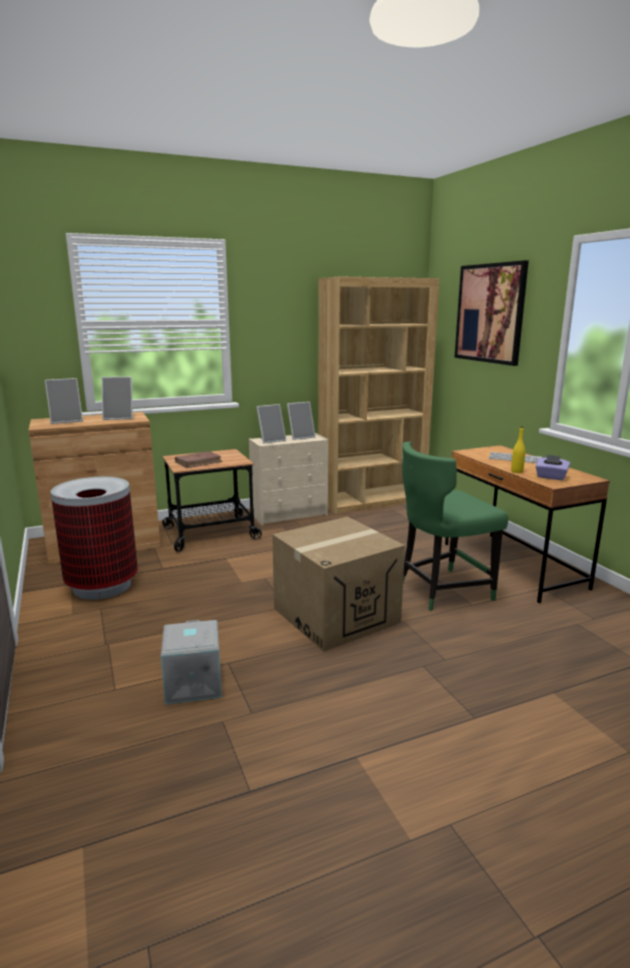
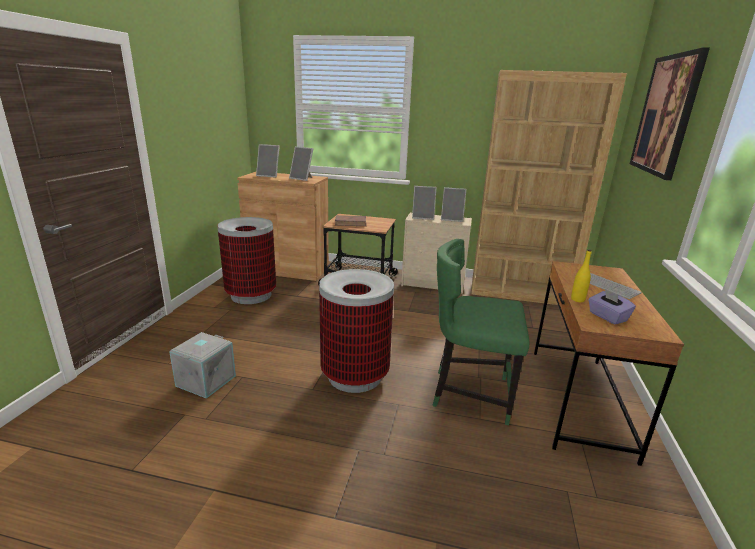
camera: 35 degrees right, 5 degrees up
(336, 615) = (355, 375): cardboard box -> trash can

